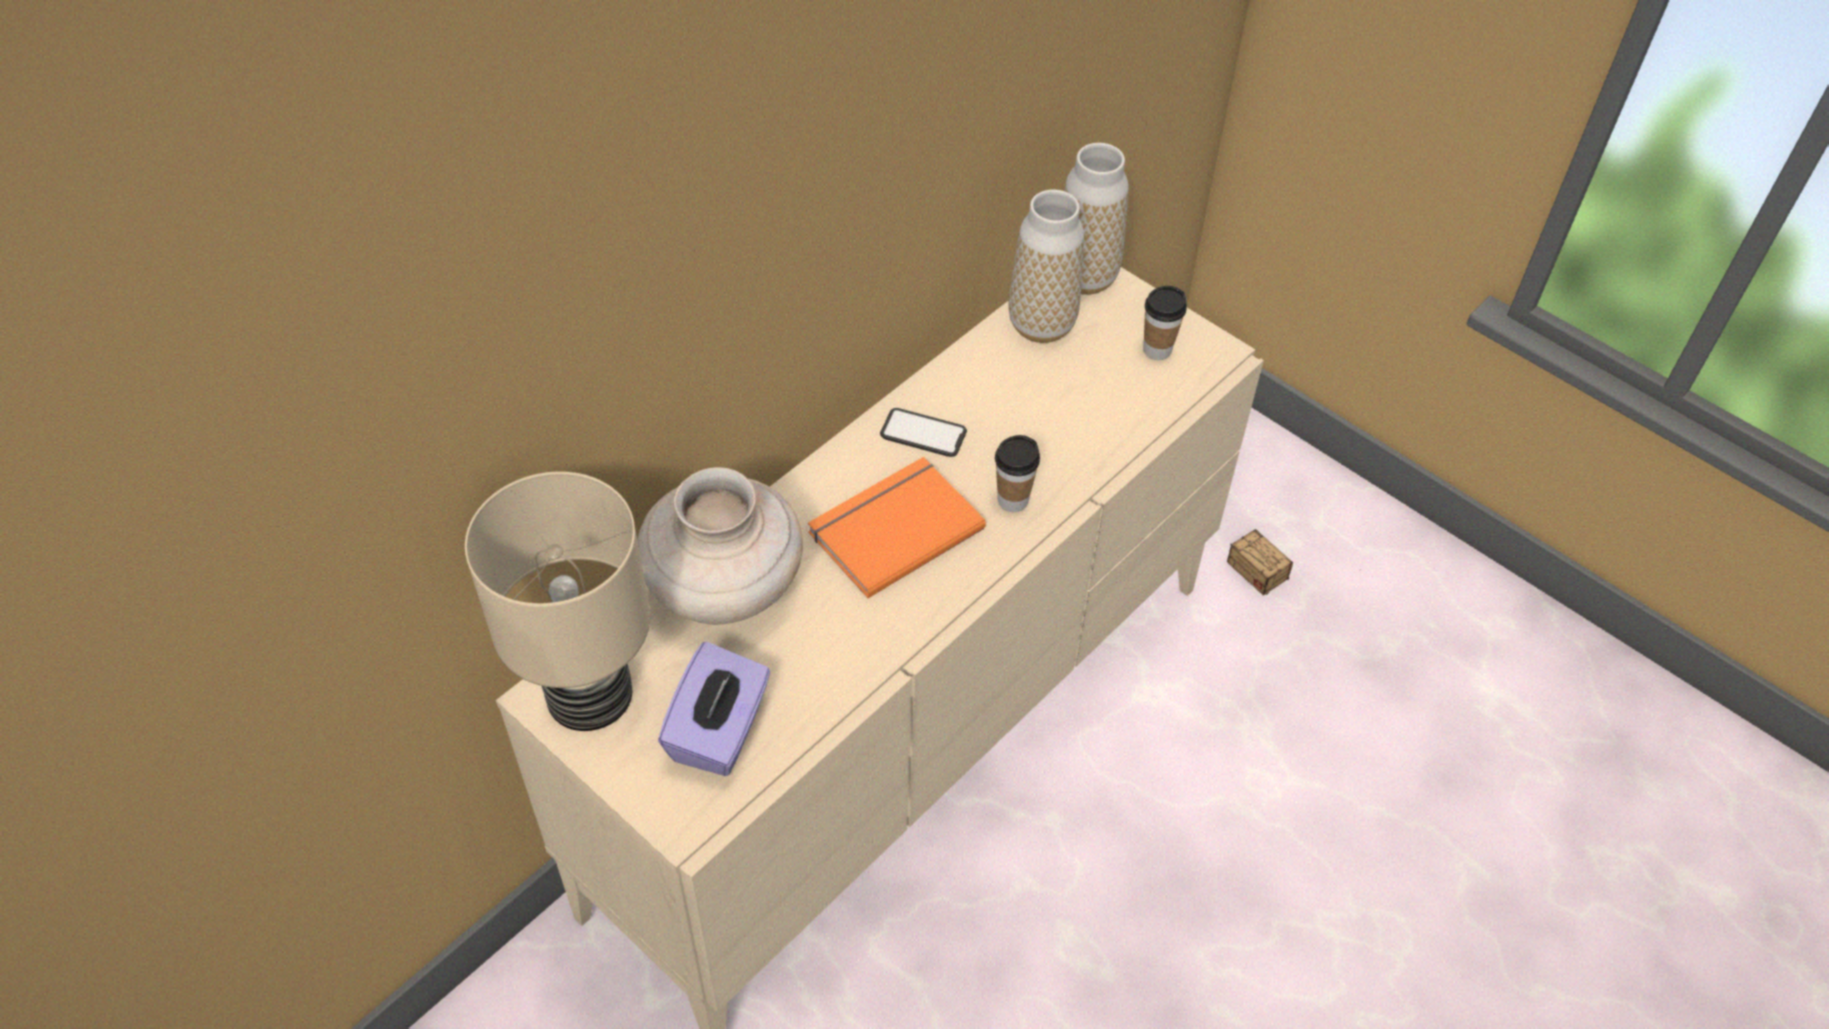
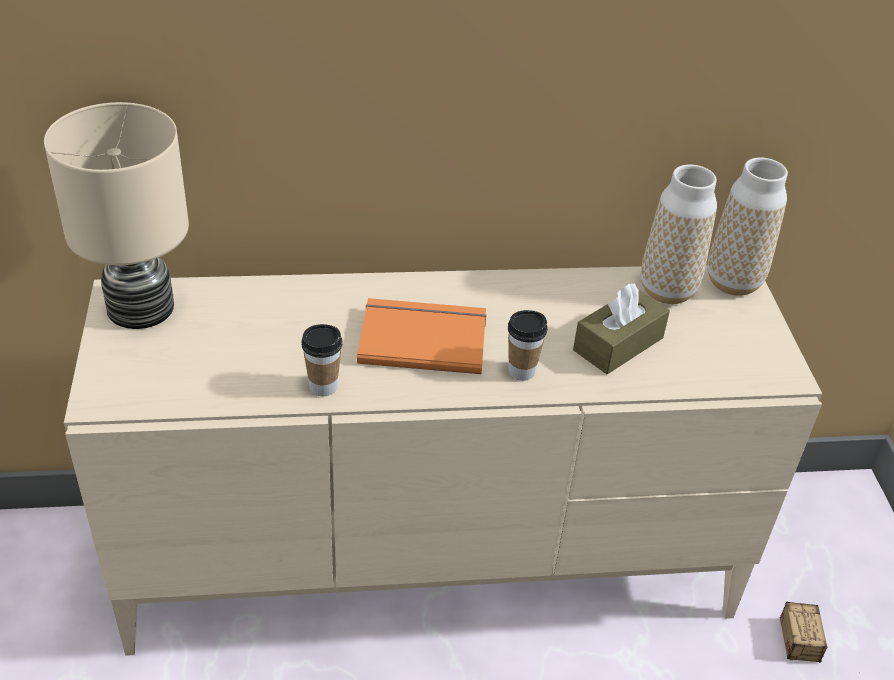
camera: 40 degrees right, 10 degrees down
(719, 731) = (180, 372): purple tissue box -> none
(724, 589) = (281, 305): beige vase -> none
(923, 433) = (508, 301): phone -> none
(1060, 413) = (618, 344): none -> brown tissue box
(1157, 350) = (739, 350): cup -> cup (323, 386)

